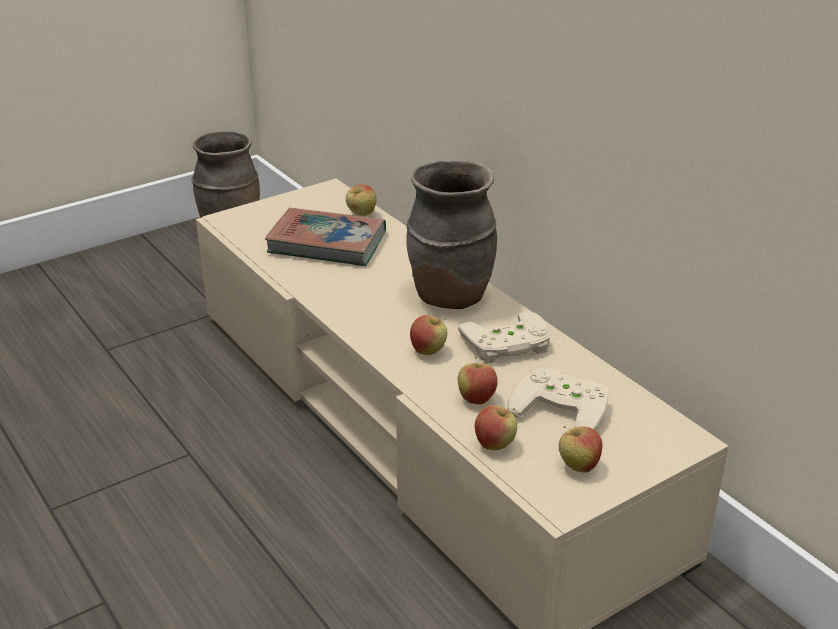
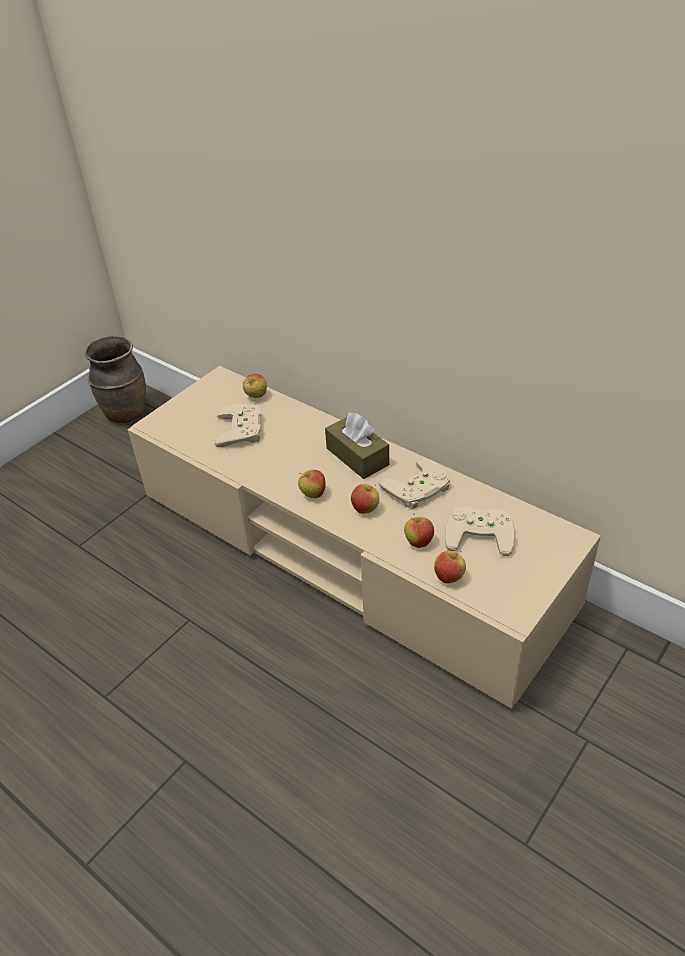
camera: 15 degrees left, 10 degrees up
(327, 243) = (243, 429): book -> beige game controller
(449, 296) = (357, 456): brown vase -> brown tissue box
(578, 466) = (512, 580): apple -> apple (313, 494)

